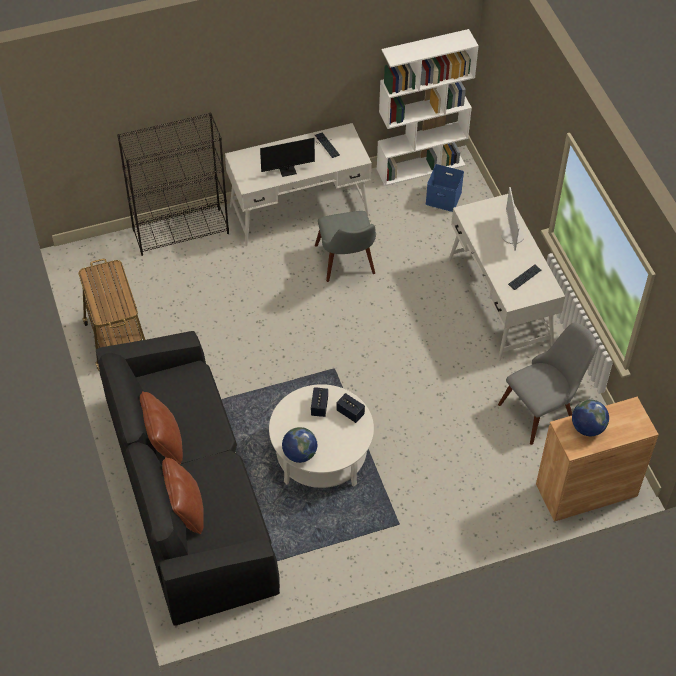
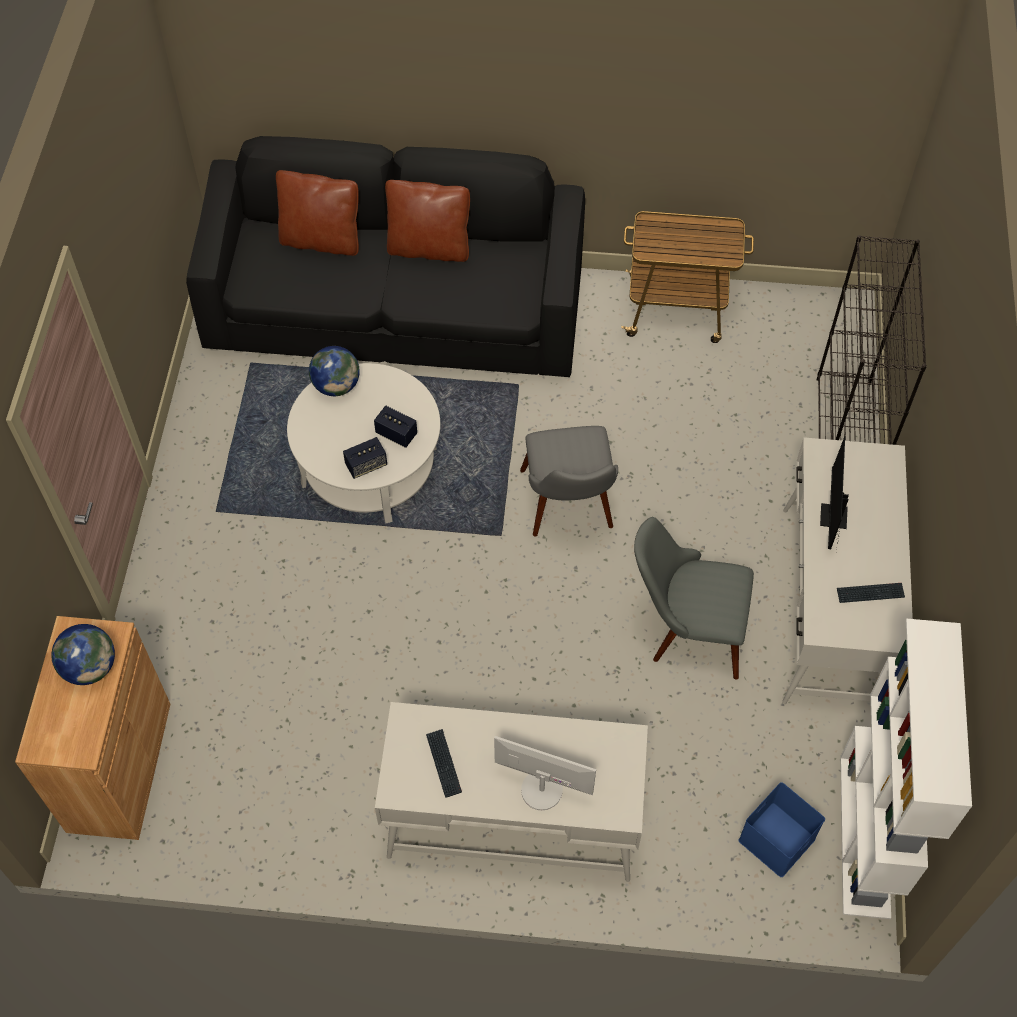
camera: 115 degrees right, 5 degrees up
(543, 408) = (284, 781): grey chair -> grey chair (570, 510)

